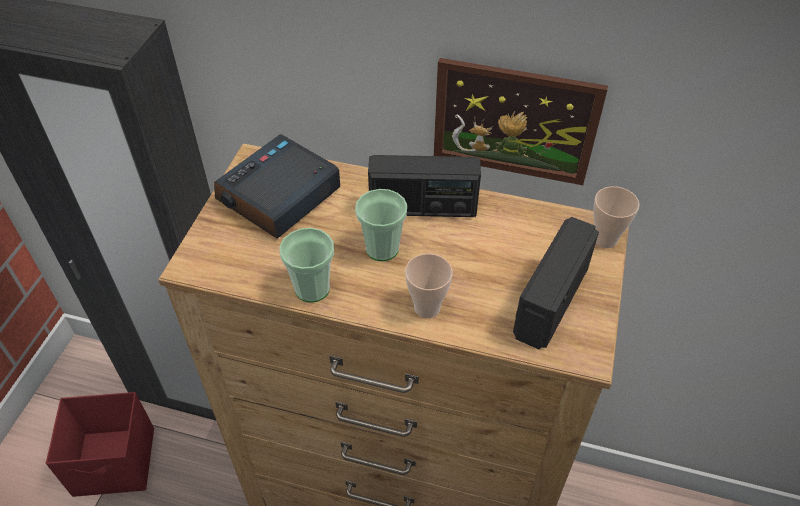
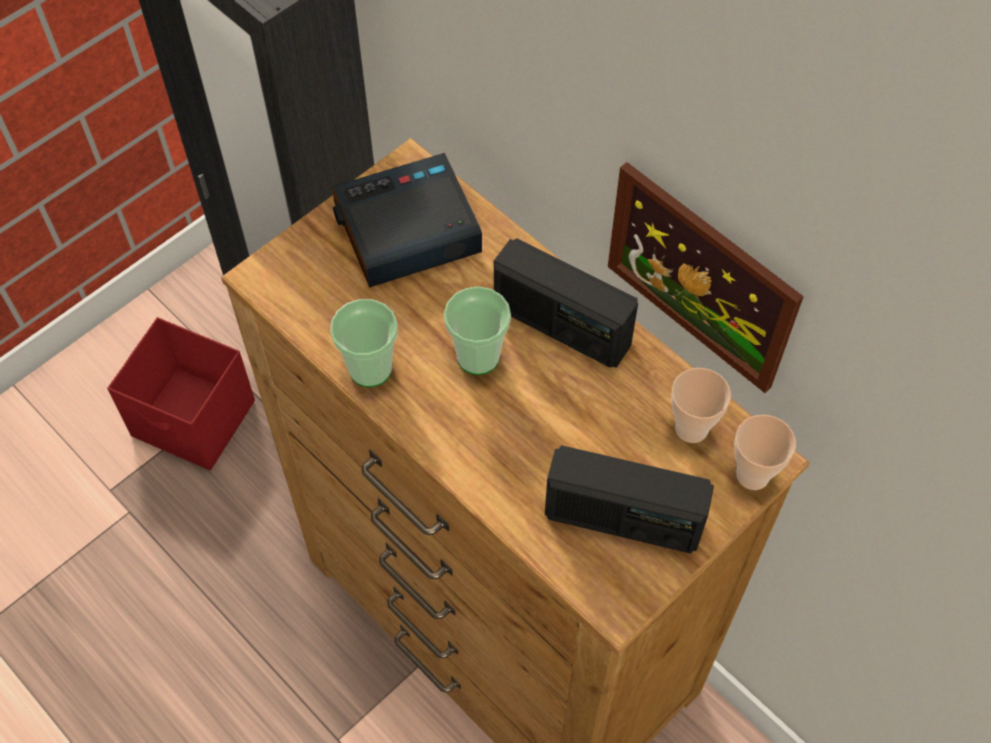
camera: 30 degrees right, 10 degrees up
(427, 308) = (478, 455): cup -> cup (691, 429)
(549, 301) = (623, 519): radio -> radio turned 135 degrees counterclockwise

